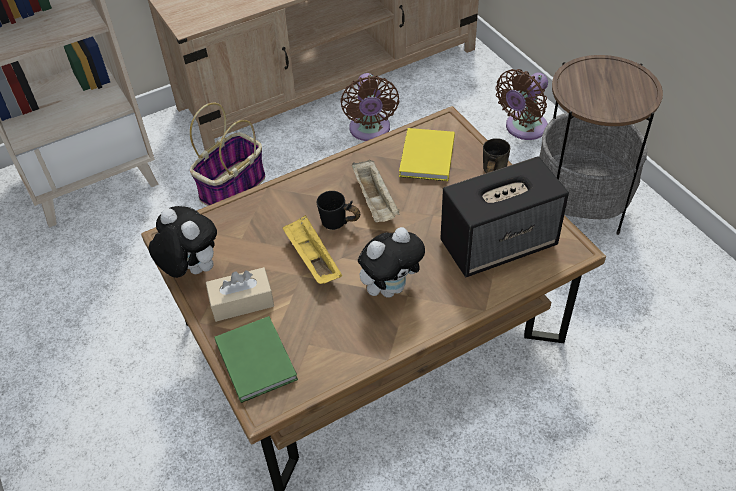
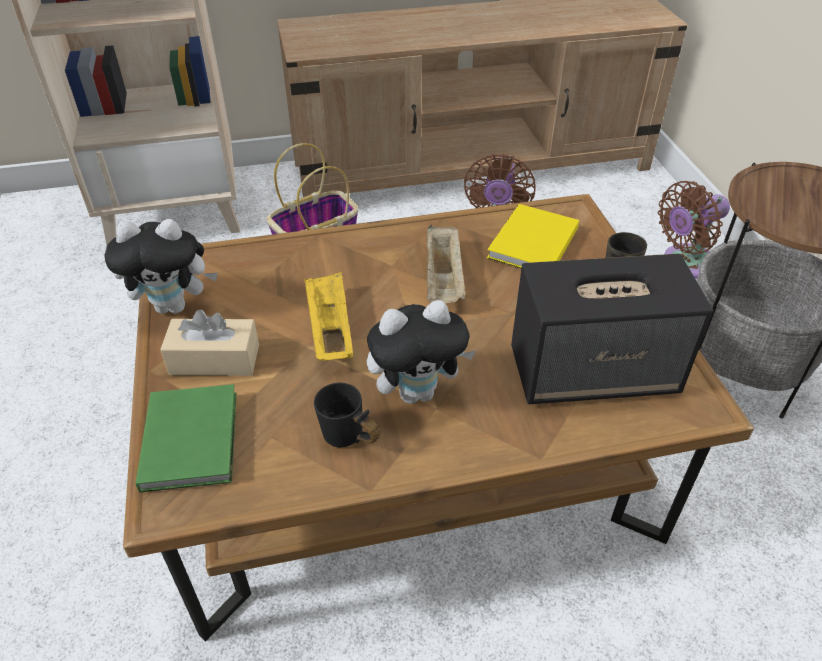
camera: 15 degrees right, 5 degrees down
(190, 270) = (174, 305): plush toy -> plush toy turned 120 degrees clockwise
(338, 226) = (382, 297): black mug -> black mug (346, 442)

